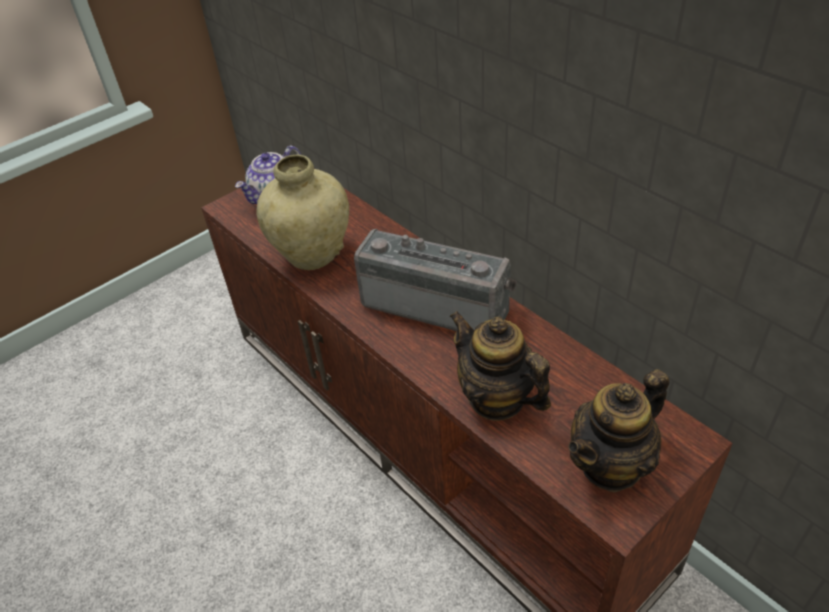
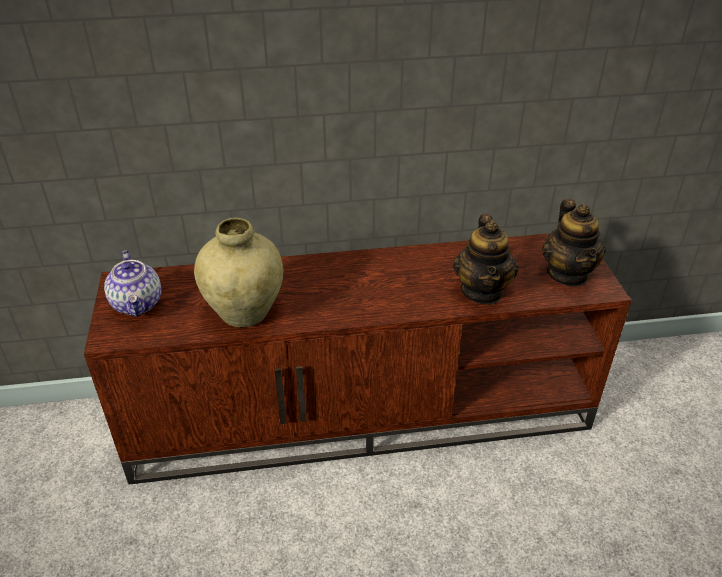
camera: 60 degrees left, 5 degrees down
(437, 304) = (372, 277): radio -> none
(496, 398) = (482, 291): teapot -> teapot turned 75 degrees counterclockwise

